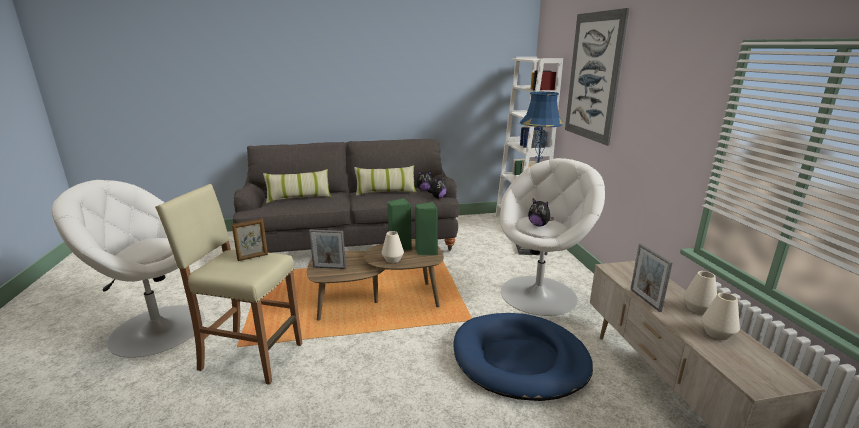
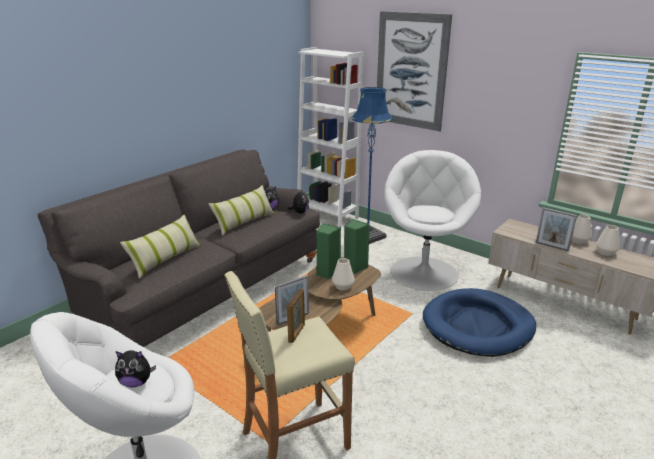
camera: 40 degrees left, 5 degrees up
(539, 225) = (433, 213): plush toy -> plush toy (136, 382)

